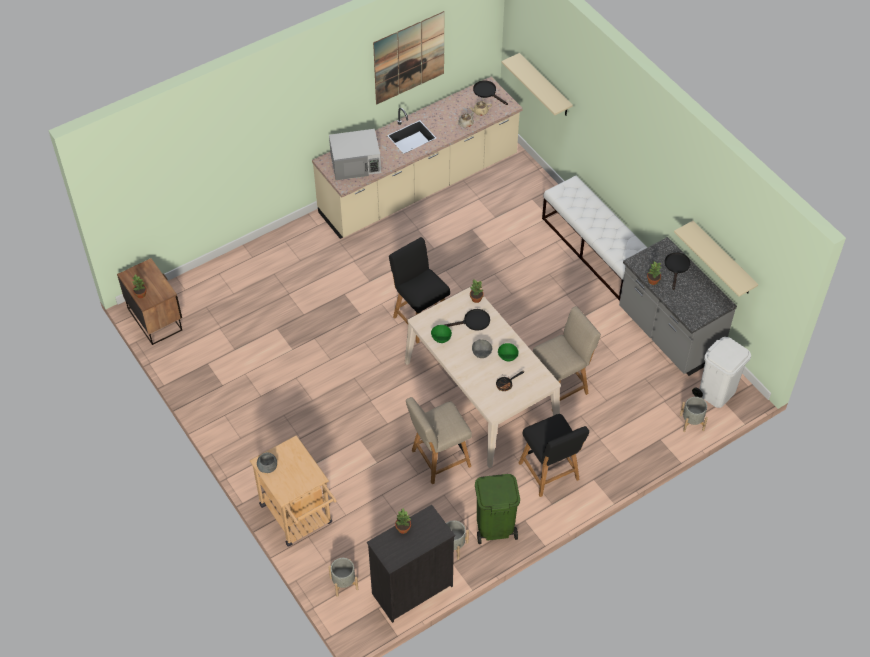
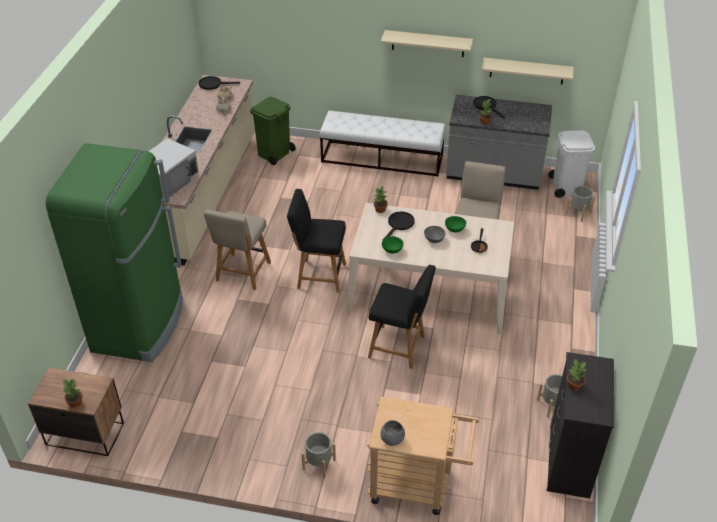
camera: 45 degrees left, 10 degrees down
(262, 265) = (140, 325): none -> green fridge
(344, 583) = (517, 503): grey planter -> grey planter (319, 464)
(409, 57) = (157, 61): picture -> none
(438, 459) = (460, 356): beige chair -> beige chair (242, 273)
(494, 527) = (559, 369): green trash can -> green trash can (274, 154)
(545, 86) = (268, 46): beige shelf -> beige shelf (428, 43)
(550, 473) = (544, 306): black chair -> black chair (399, 347)

